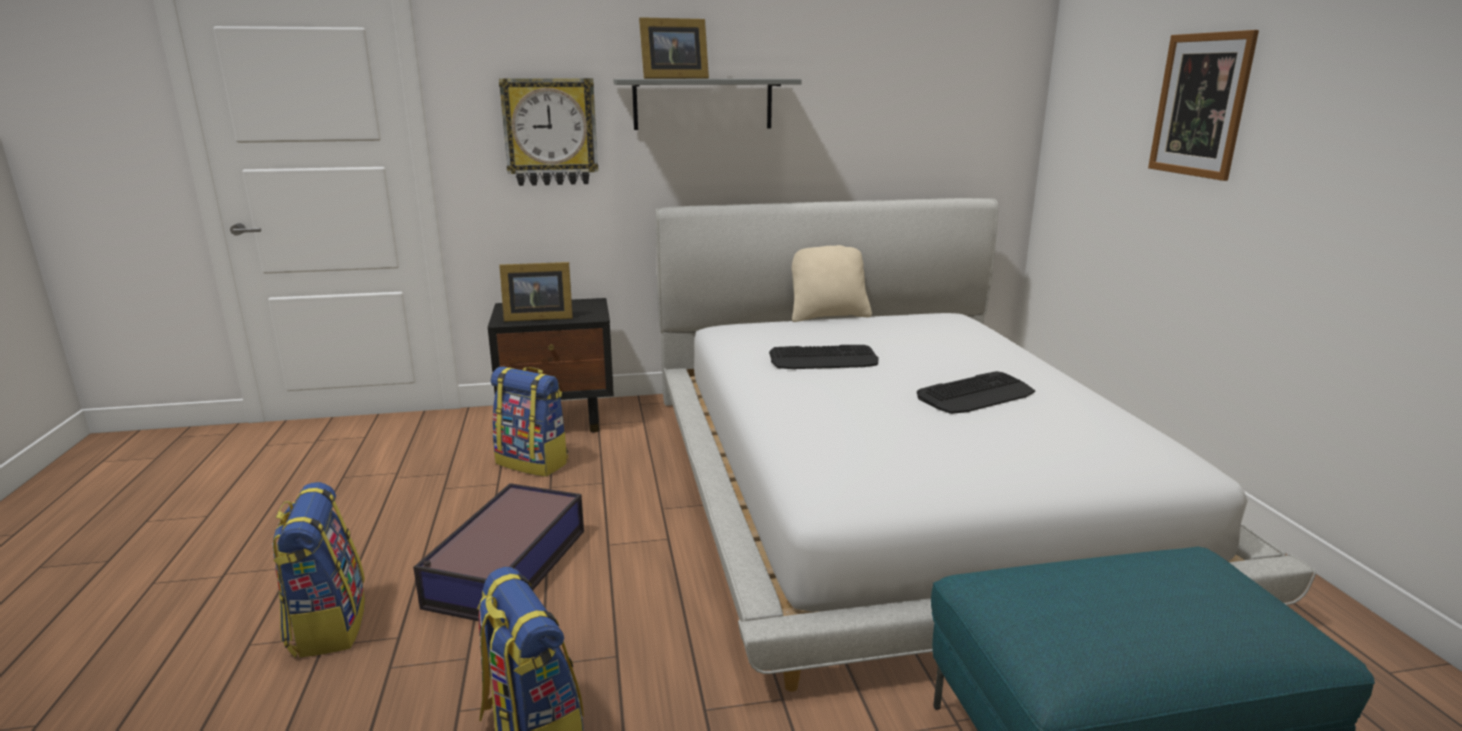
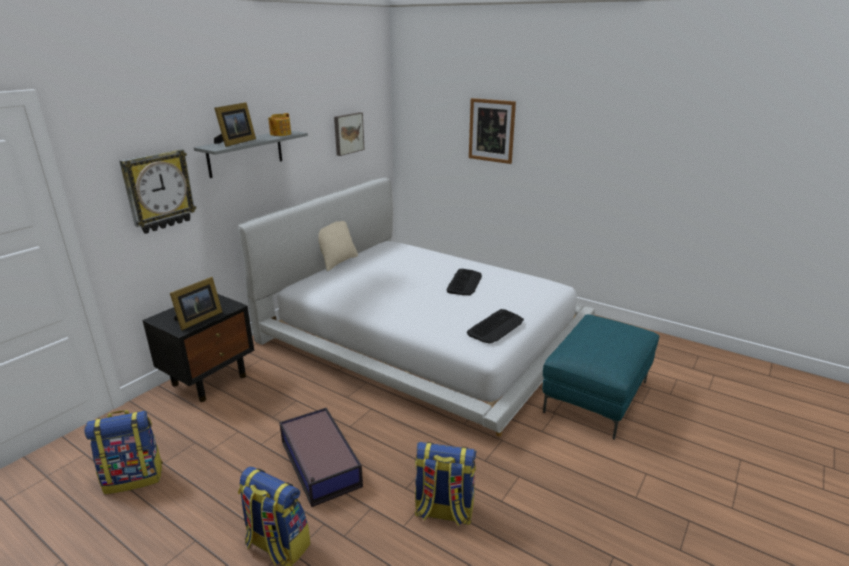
camera: 45 degrees left, 5 degrees up
(534, 462) = (239, 410): backpack -> backpack (134, 477)
(759, 78) = (280, 134): none -> teapot
(823, 359) = (382, 288): keyboard -> keyboard (496, 327)
(926, 105) = (348, 133): none -> picture

